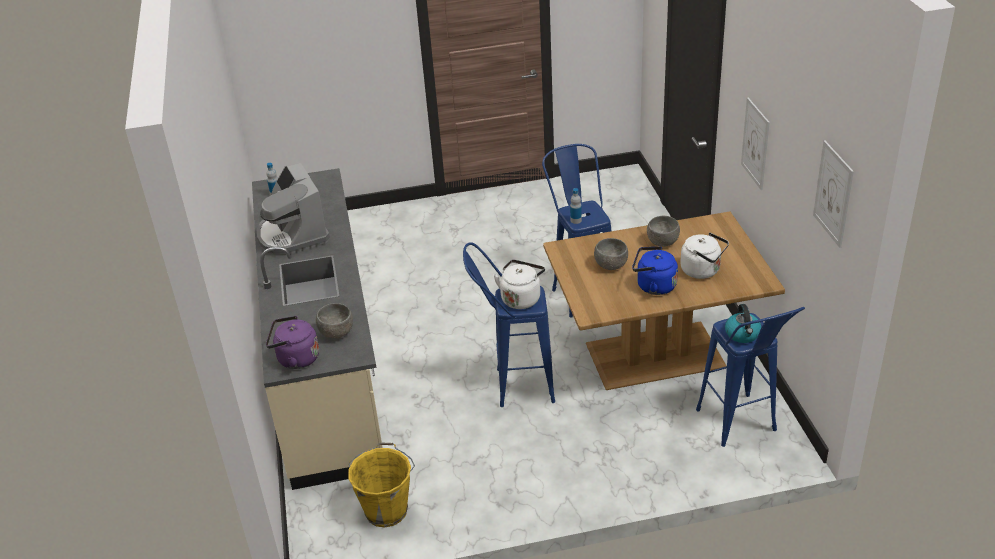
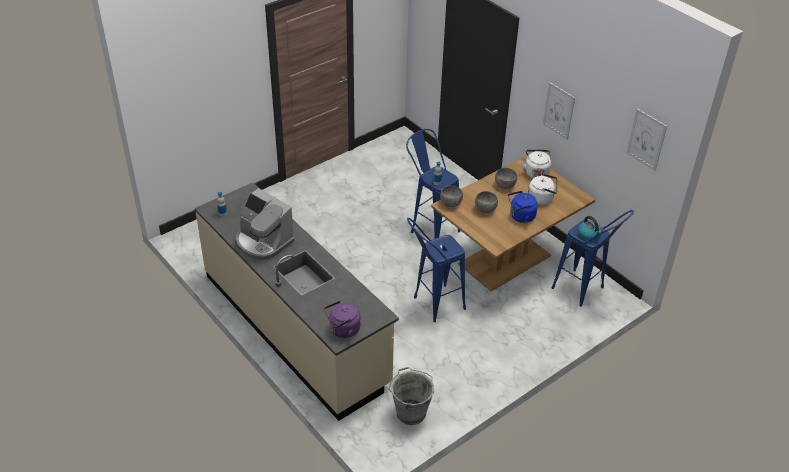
camera: 30 degrees left, 5 degrees up
(336, 333) = (355, 304): grey bowl -> grey bowl (450, 204)
(387, 509) = (410, 412): yellow bucket -> grey bucket
(521, 298) = (443, 246): white kettle -> white kettle (536, 172)

